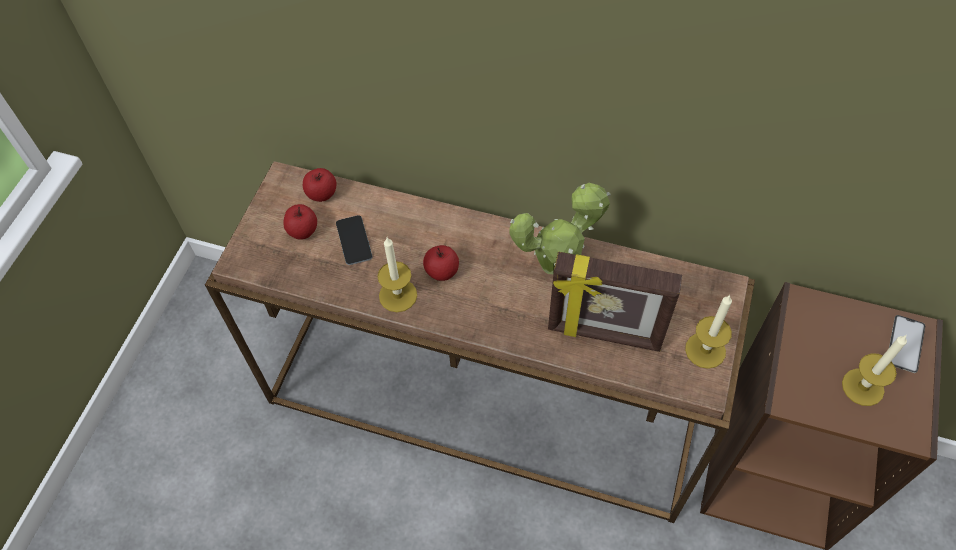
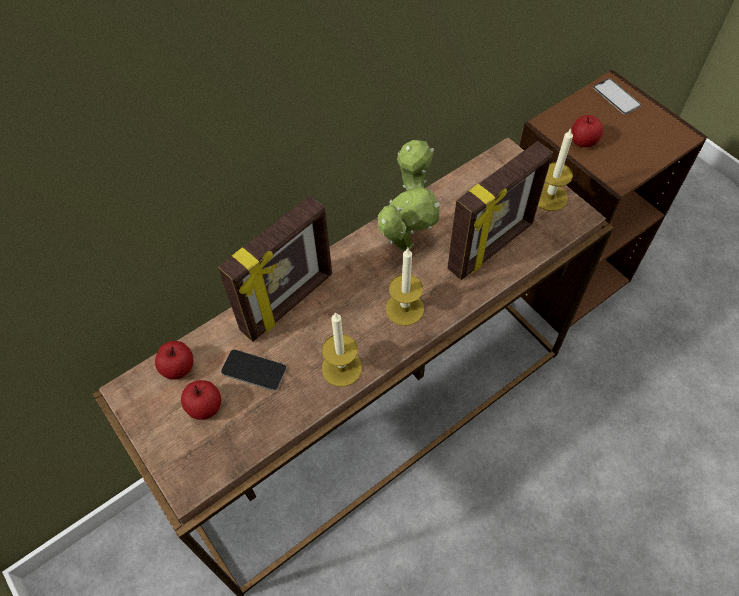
camera: 55 degrees left, 0 degrees up
(428, 224) = (288, 303): none -> picture frame
(441, 271) = (345, 321): apple -> apple (583, 141)
(863, 387) = (633, 137): candle -> candle (404, 309)

